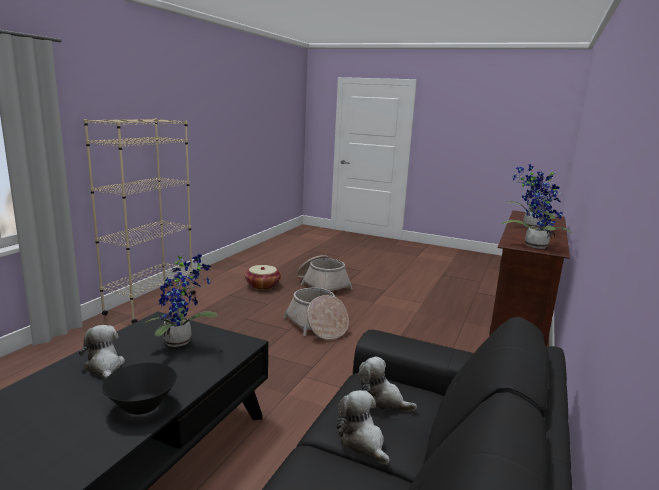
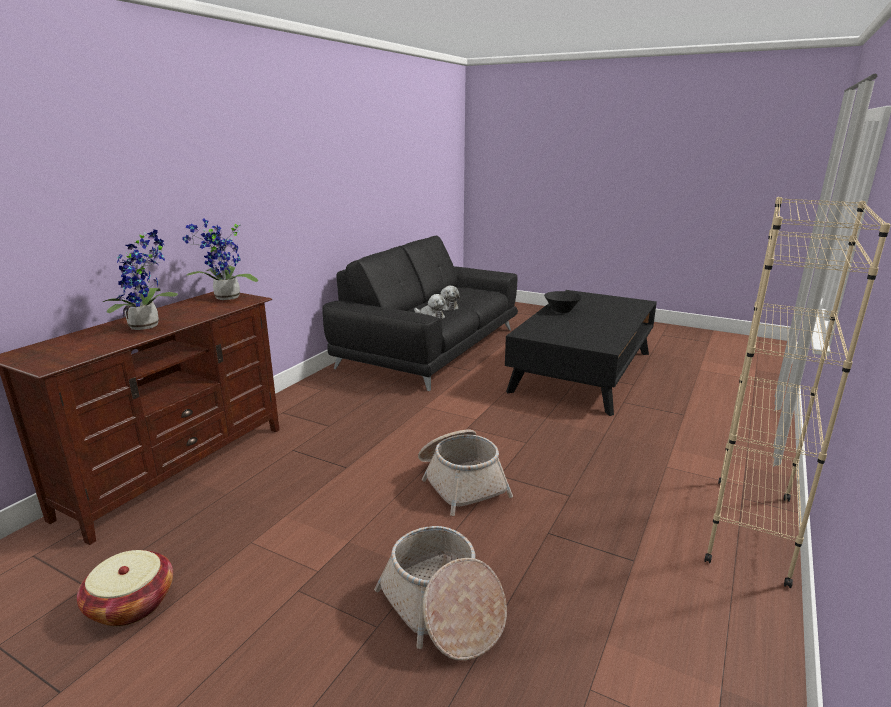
camera: 175 degrees left, 5 degrees up
(104, 367) = (604, 323): plush toy -> none
(181, 341) = (571, 334): potted plant -> none
(262, 285) = (582, 602): basket -> basket (131, 604)

